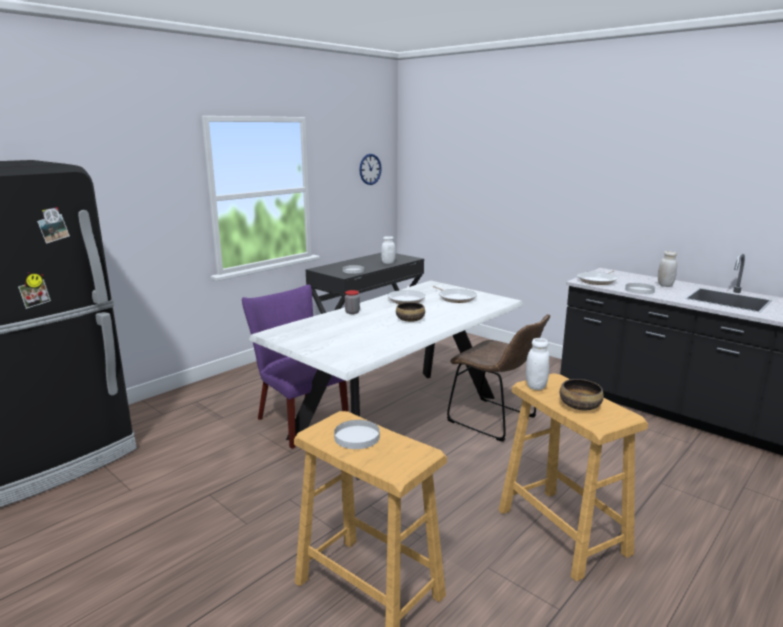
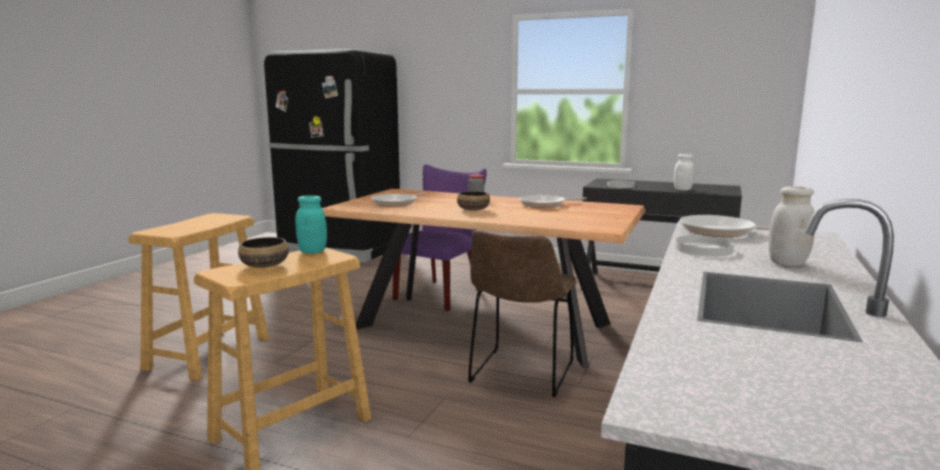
camera: 70 degrees right, 5 degrees down
(356, 437) = (205, 221): white plate -> none
(370, 169) = (741, 72): wall clock -> none
(398, 417) = (483, 326): white dining table -> brown dining table
(455, 298) = (580, 215): frying pan -> frying pan (397, 203)
(536, 386) = (312, 251): white jar -> turquoise jar

